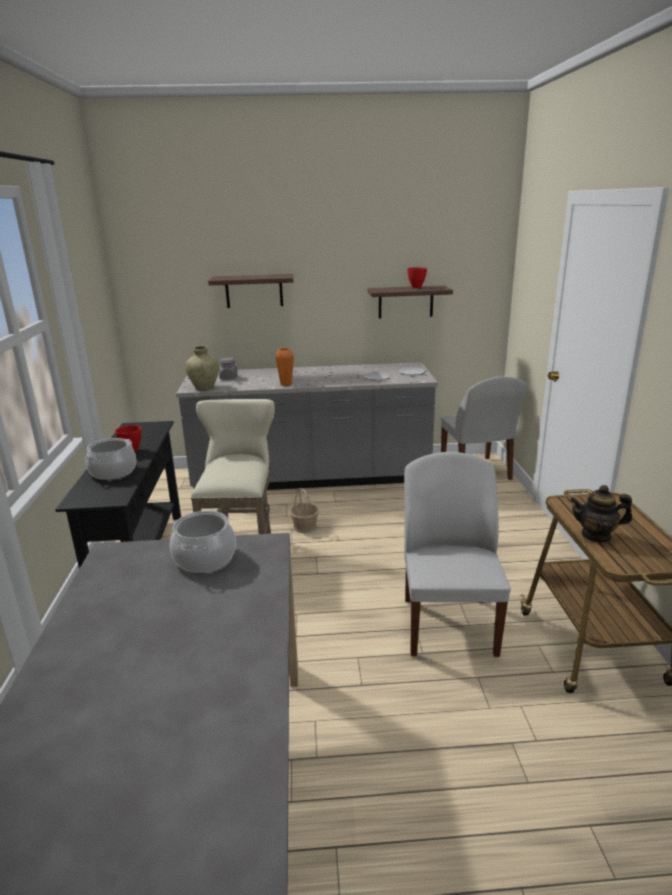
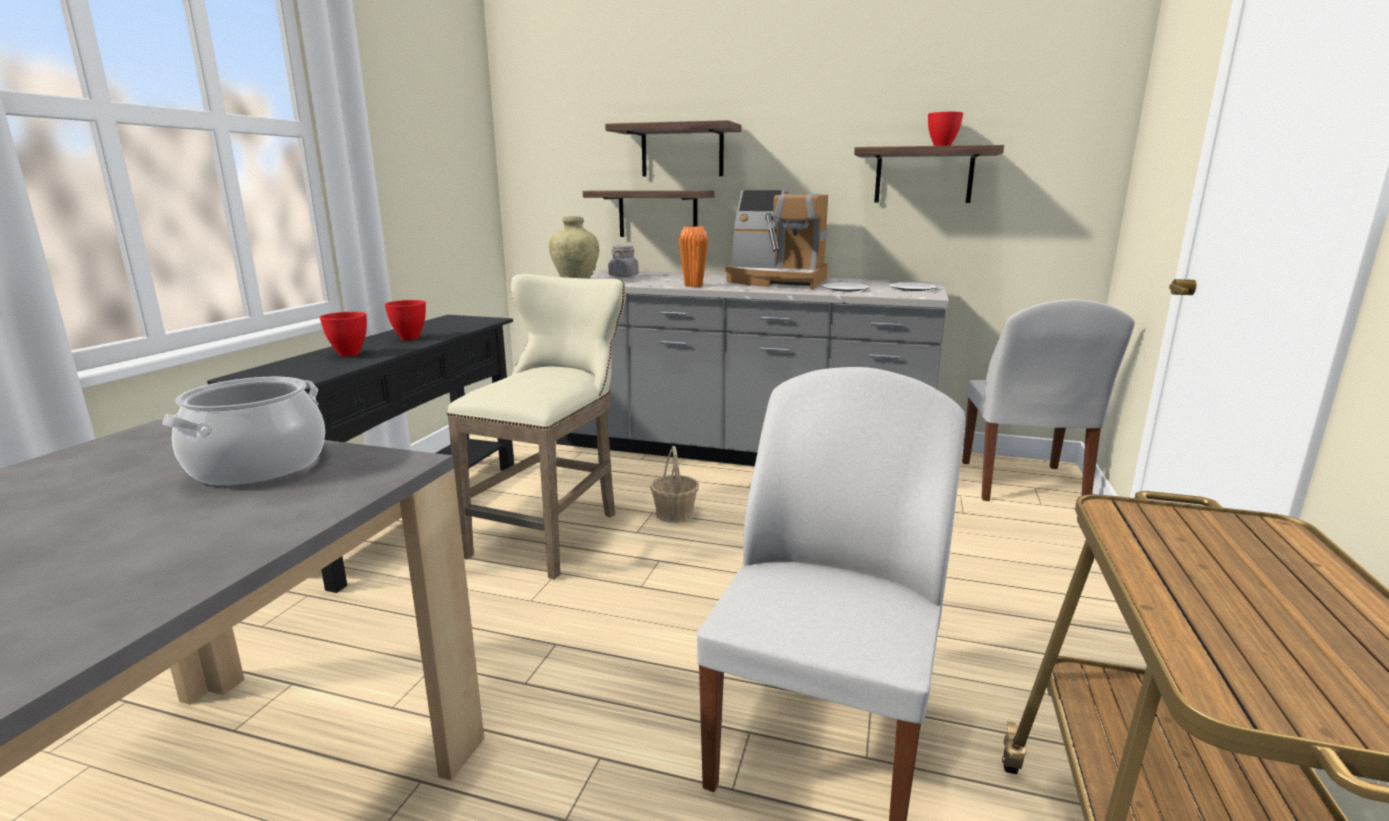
camera: 20 degrees right, 5 degrees down
(113, 472) = (348, 354): cooking pot -> red bowl
(240, 331) = (658, 214): none -> shelf
(330, 373) = (777, 281): none -> coffee machine
(596, 535) = (1185, 598): teapot -> none

